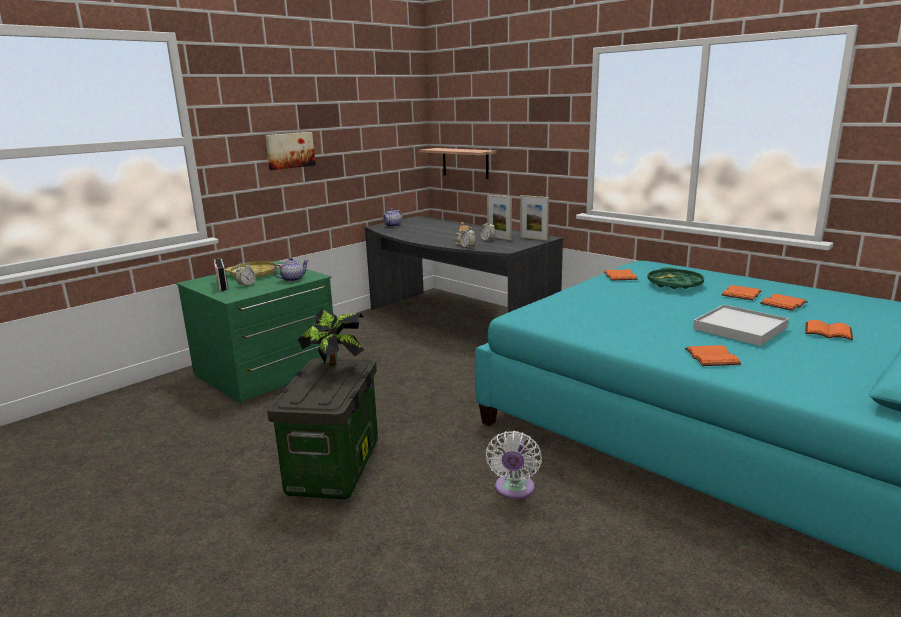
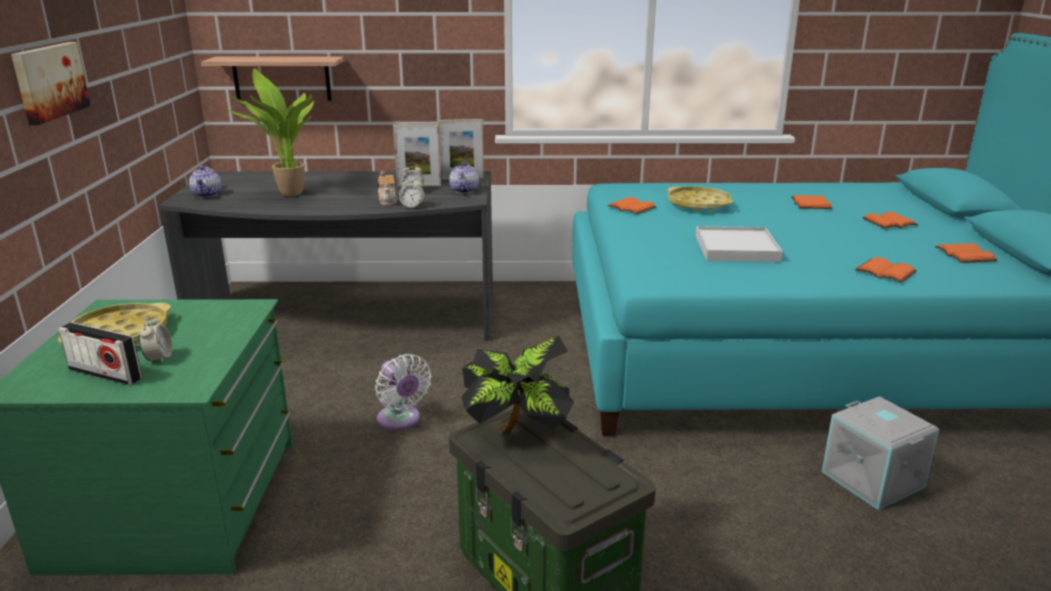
camera: 45 degrees left, 5 degrees up
(293, 279) = (223, 323): teapot -> teapot (464, 190)
(425, 231) = (287, 194): none -> potted plant
(514, 490) = (752, 491): white fan -> white fan (400, 420)
(615, 528) = (874, 479): none -> grey storage box
(674, 283) = (698, 204): green tray -> yellow tray
(739, 328) = (839, 237): white tray -> white tray (736, 248)
(740, 294) = (763, 202): orange book -> orange book (963, 255)

